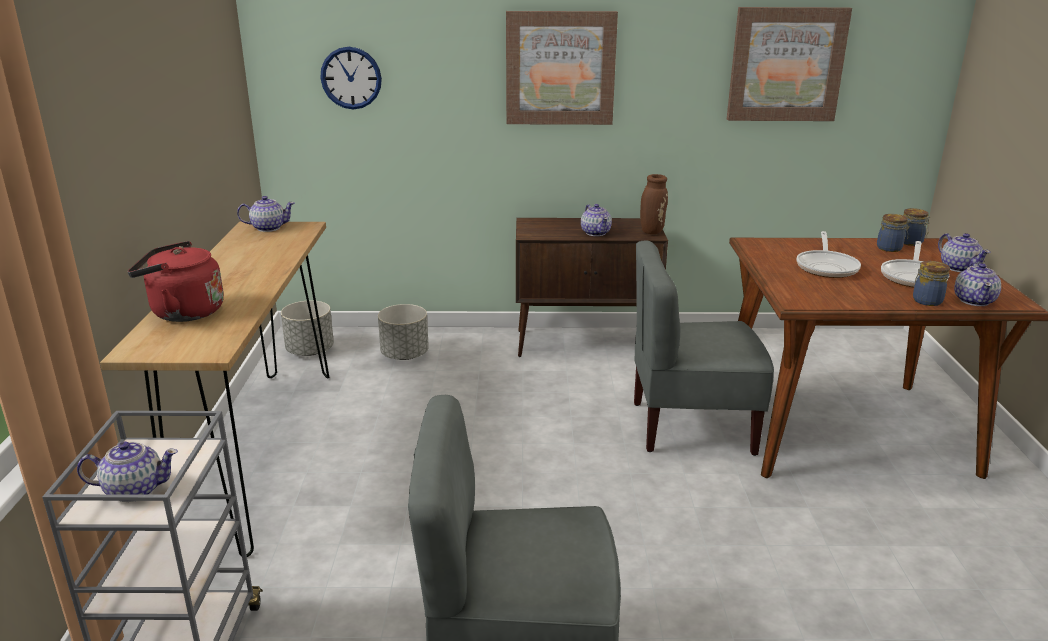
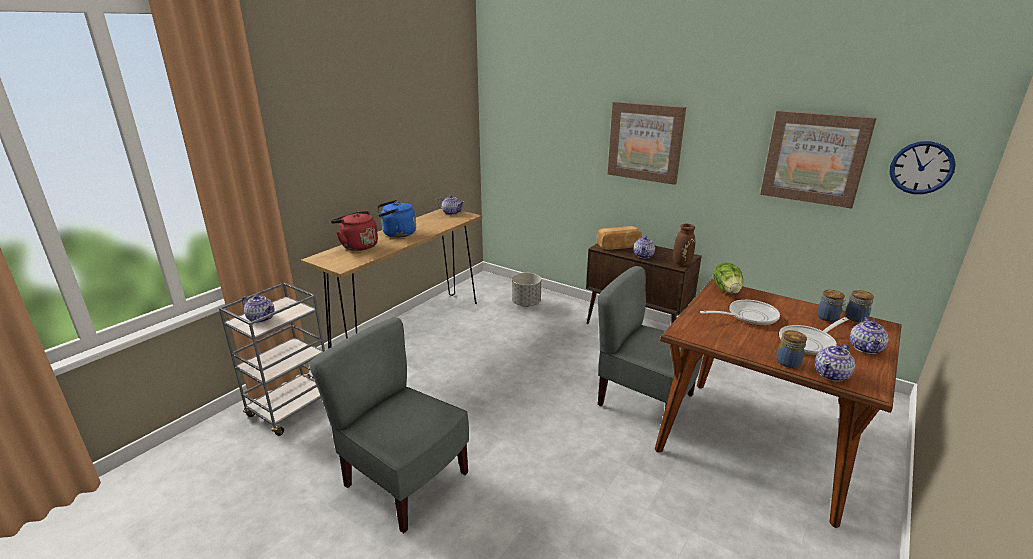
camera: 35 degrees right, 0 degrees up
(226, 278) = (397, 234): none -> blue kettle
(310, 351) = (483, 287): grey planter -> none
(351, 78) = (527, 134): wall clock -> wall clock (921, 167)
(550, 228) = (619, 246): none -> bread
(765, 245) = (727, 290): none -> lettuce
(827, 267) = (748, 316): frying pan -> frying pan turned 150 degrees counterclockwise

